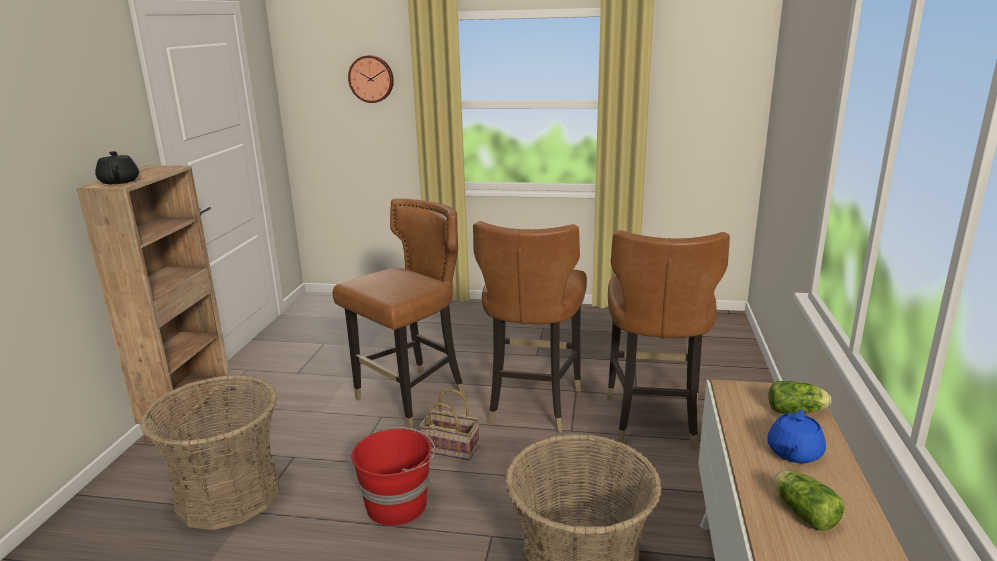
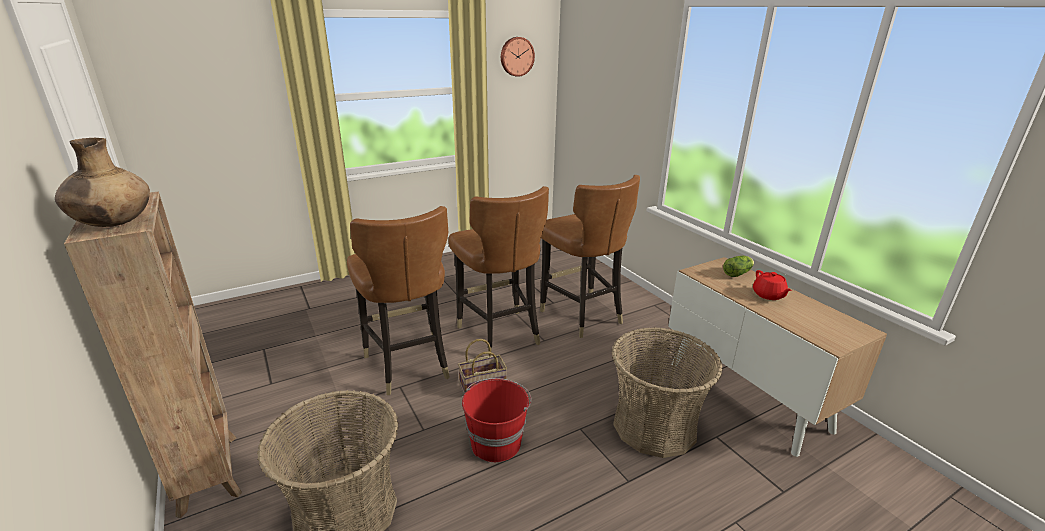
camera: 40 degrees left, 5 degrees up
(119, 181) = (114, 224): black teapot -> brown vase
(371, 79) = (230, 77): wall clock -> wall clock (516, 56)
(411, 400) = (408, 364): brown chair -> brown chair turned 150 degrees clockwise
(794, 453) = (768, 295): blue teapot -> red teapot
(802, 512) = (813, 322): lettuce -> none

